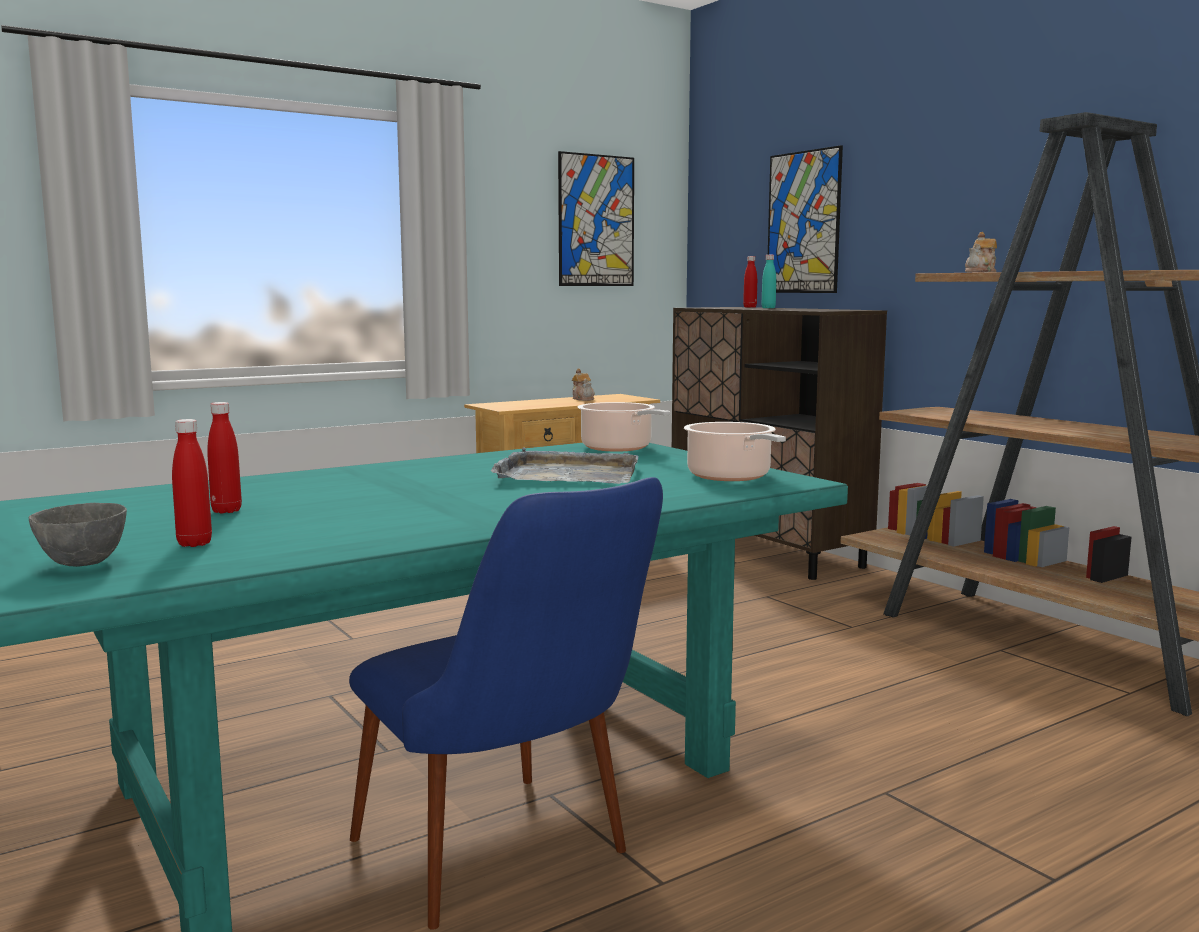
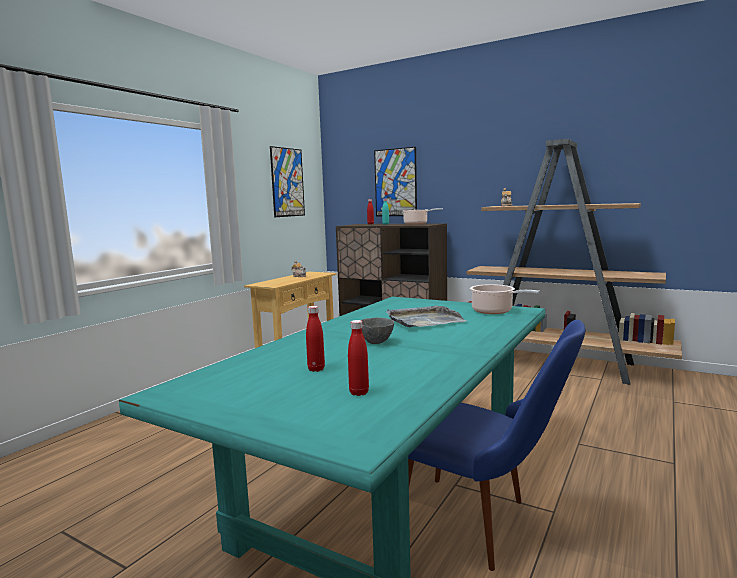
camera: 25 degrees left, 0 degrees up
(85, 563) = (335, 418): grey bowl -> grey bowl (376, 342)
(619, 448) = (406, 302): cooking pot -> cooking pot (417, 224)

